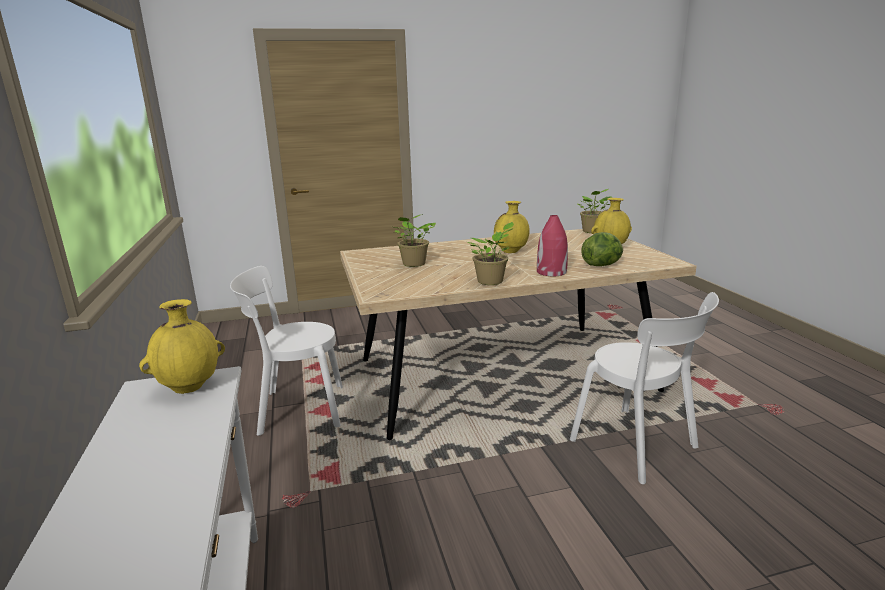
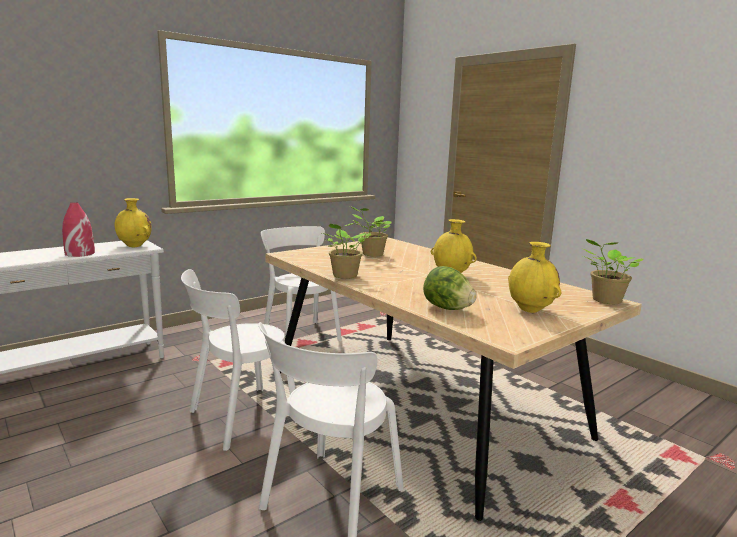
camera: 65 degrees right, 5 degrees down
(482, 480) = (239, 418): none -> white chair
(551, 272) = (396, 291): red vase -> red vase (79, 253)

